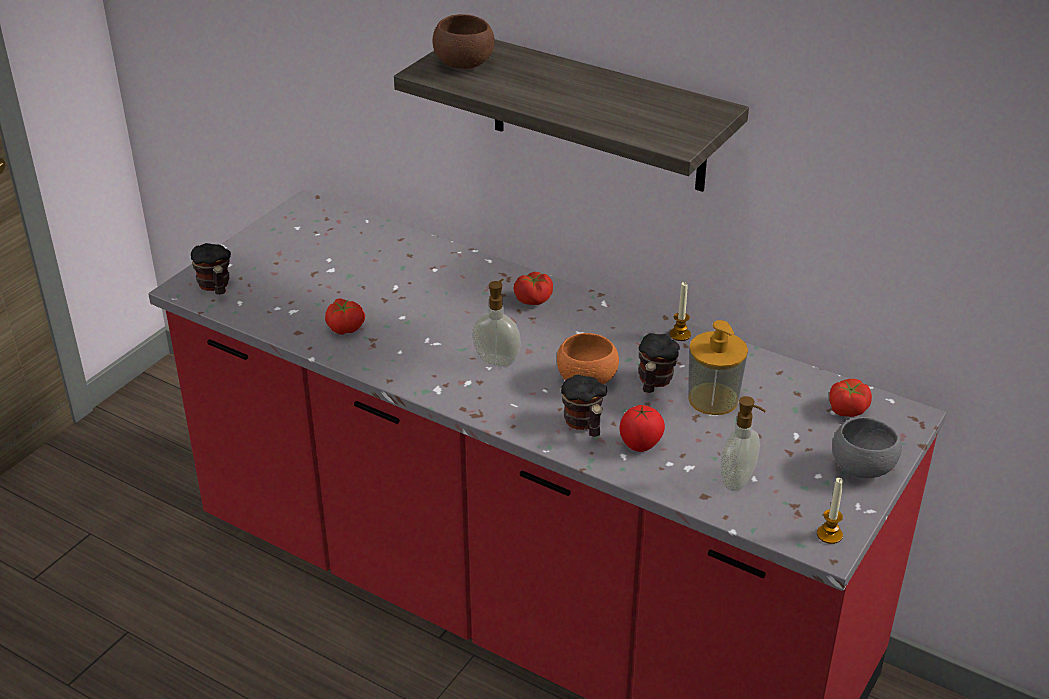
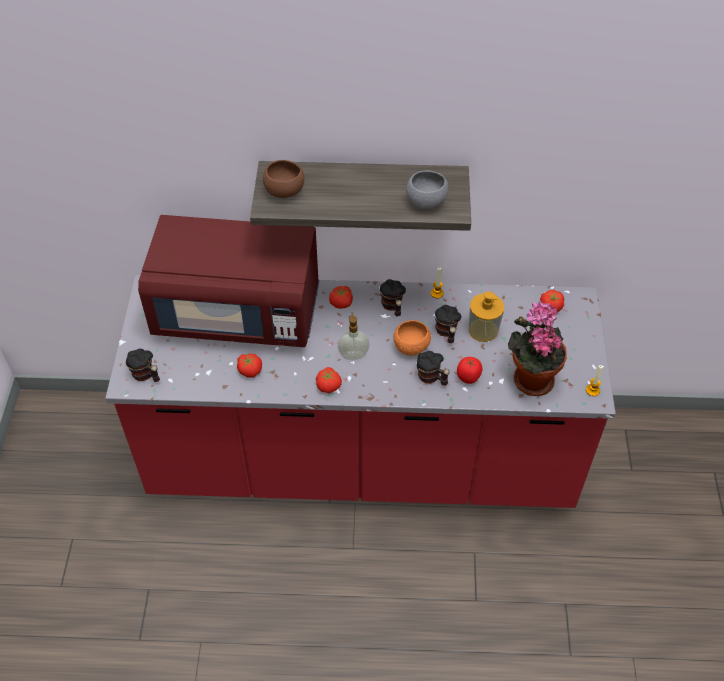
camera: 30 degrees left, 15 degrees up
(388, 266) = (238, 313): none -> red microwave
(432, 380) = (329, 385): none -> tomato
(601, 328) = (392, 307): none -> mug
(738, 481) = (530, 378): soap dispenser -> potted plant
(862, 469) = (581, 342): grey bowl -> grey bowl (426, 202)

